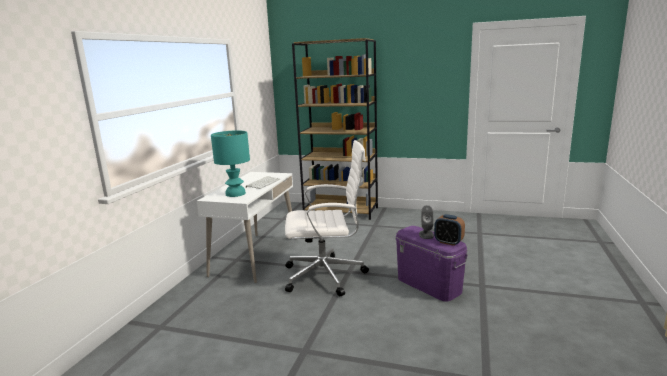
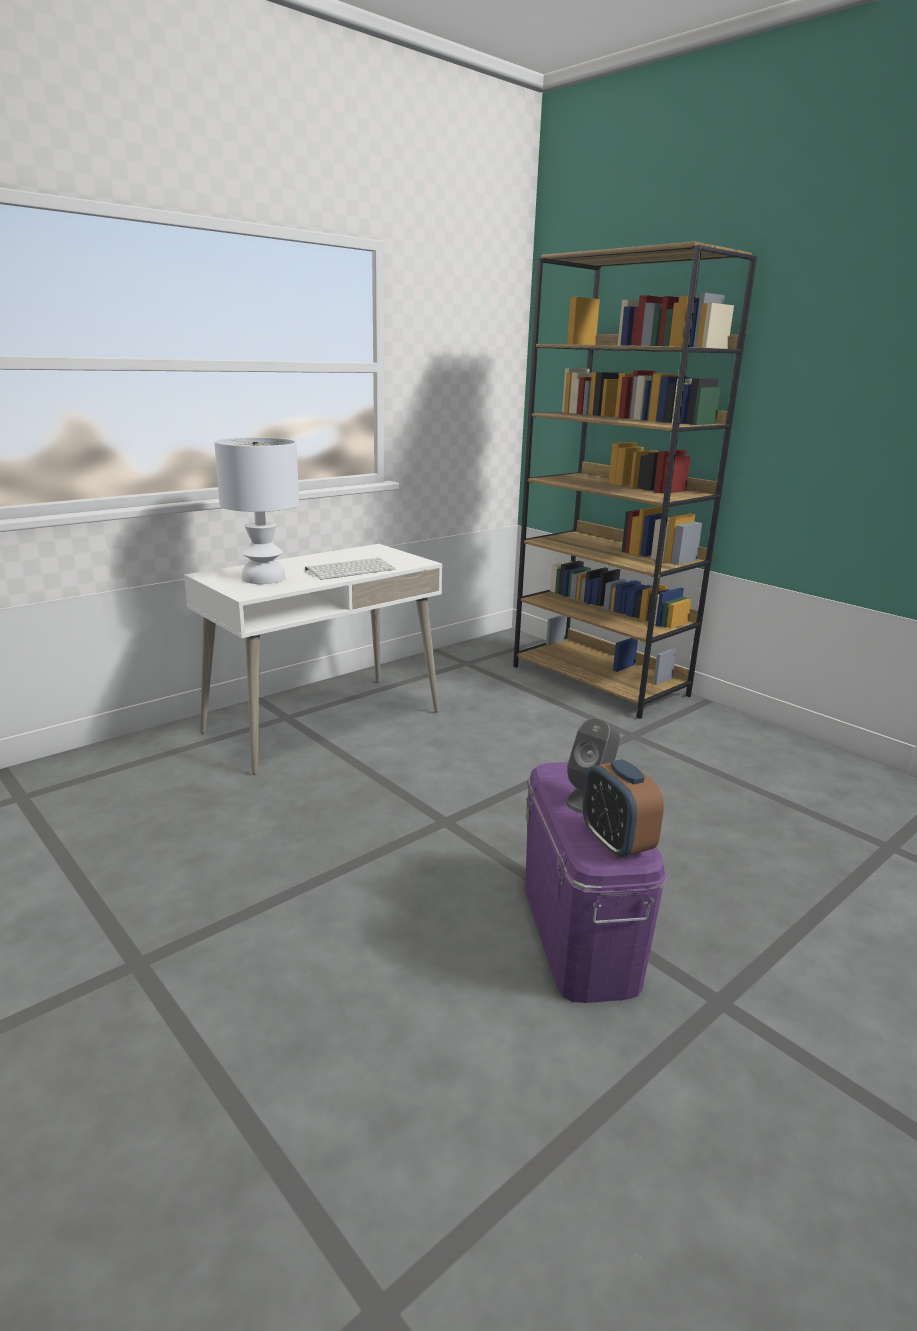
camera: 30 degrees right, 5 degrees up
(235, 193) = (264, 578): turquoise table lamp -> white table lamp
(327, 275) = (391, 813): white office chair -> none

